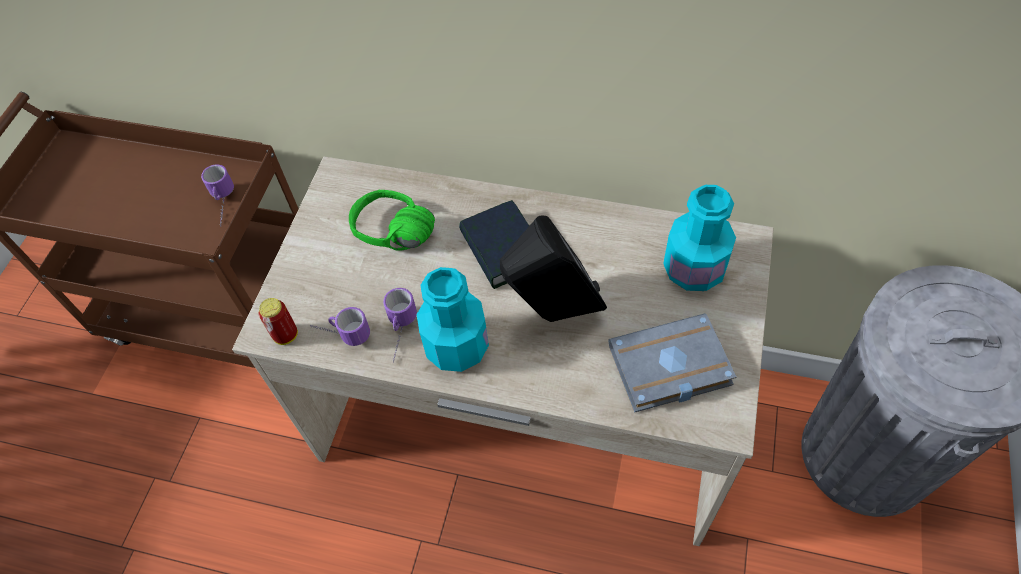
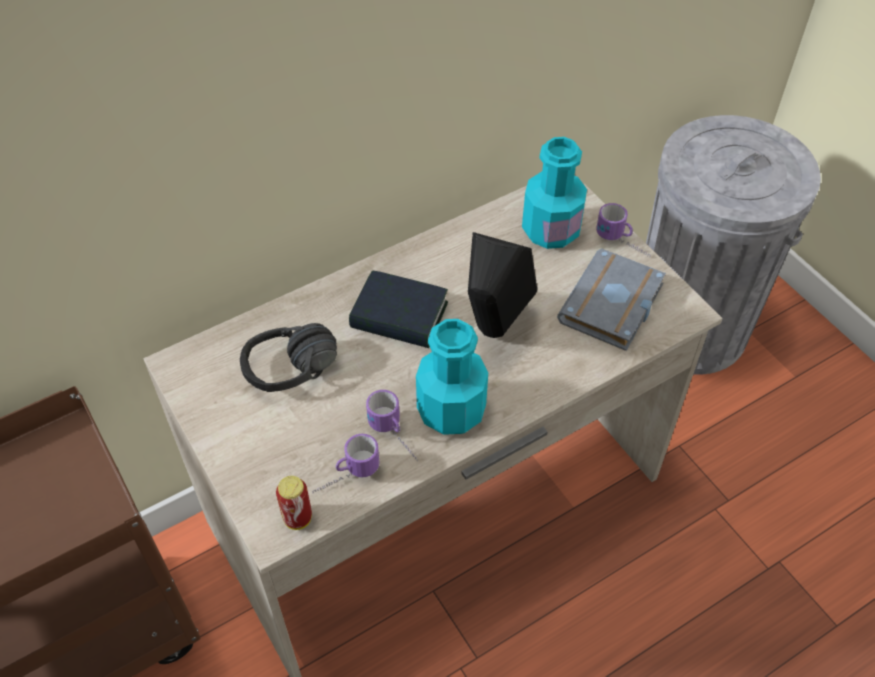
camera: 50 degrees left, 5 degrees down
(223, 205) = (70, 480): mug -> mug (622, 244)
(389, 241) = (296, 379): green headphones -> black headphones

